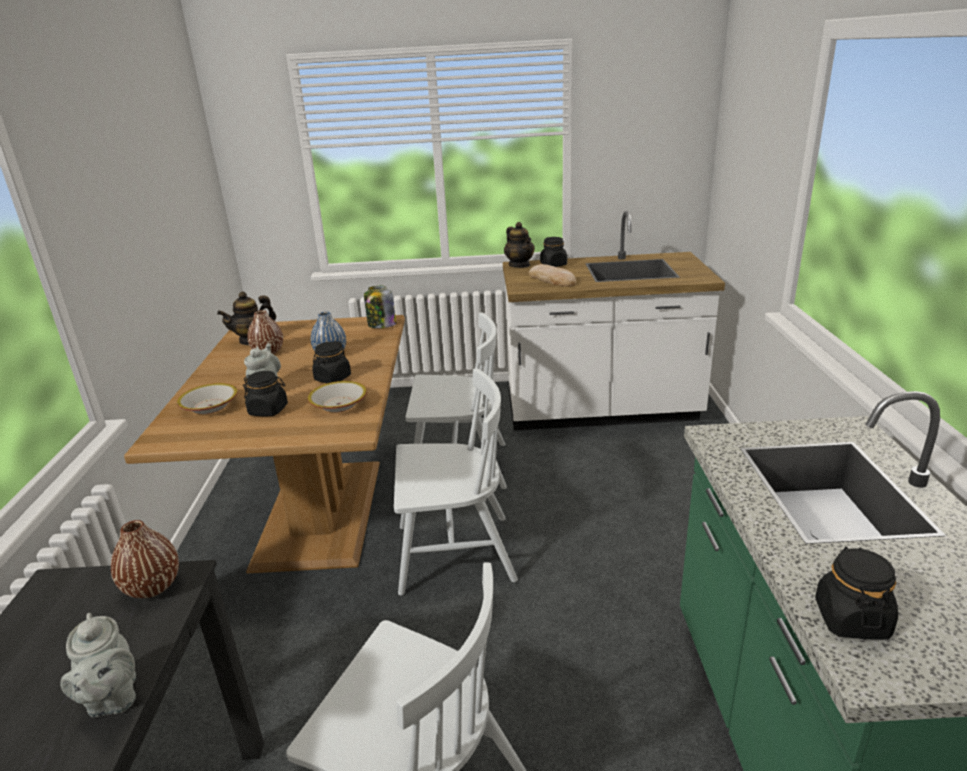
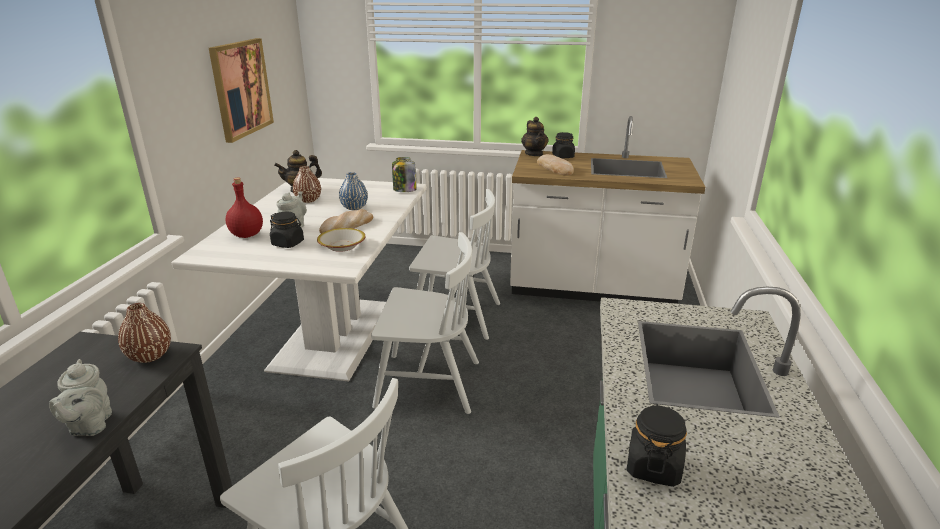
camera: 10 degrees right, 0 degrees up
(161, 222) = (241, 88): none -> picture
(210, 406) = (247, 235): bowl -> red bottle
(318, 513) = (332, 335): brown dining table -> white dining table
(332, 378) = (347, 226): black jar -> bread

